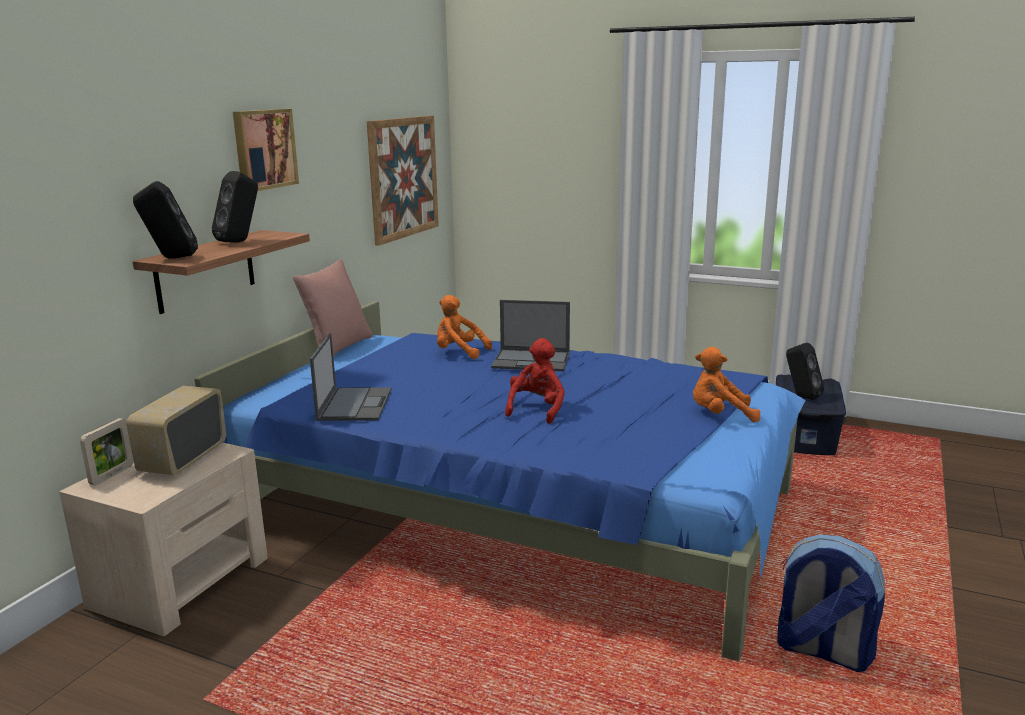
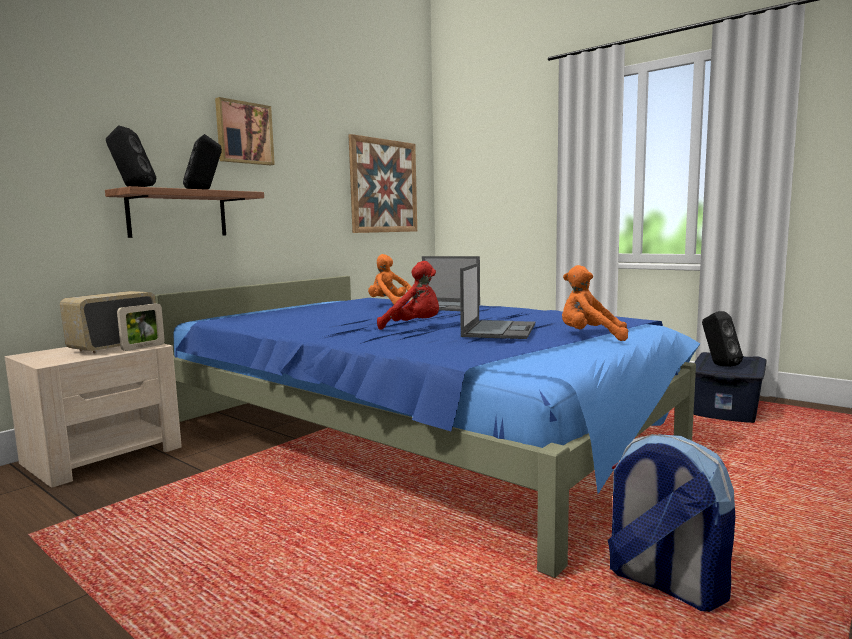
camera: 15 degrees right, 10 degrees down
(112, 475) = (52, 351): picture frame -> picture frame (143, 347)
(338, 348) = (303, 303): pink pillow -> none
(354, 404) = (268, 320): laptop -> laptop (499, 330)
(537, 409) = (414, 327): red plush toy -> red plush toy turned 75 degrees clockwise

